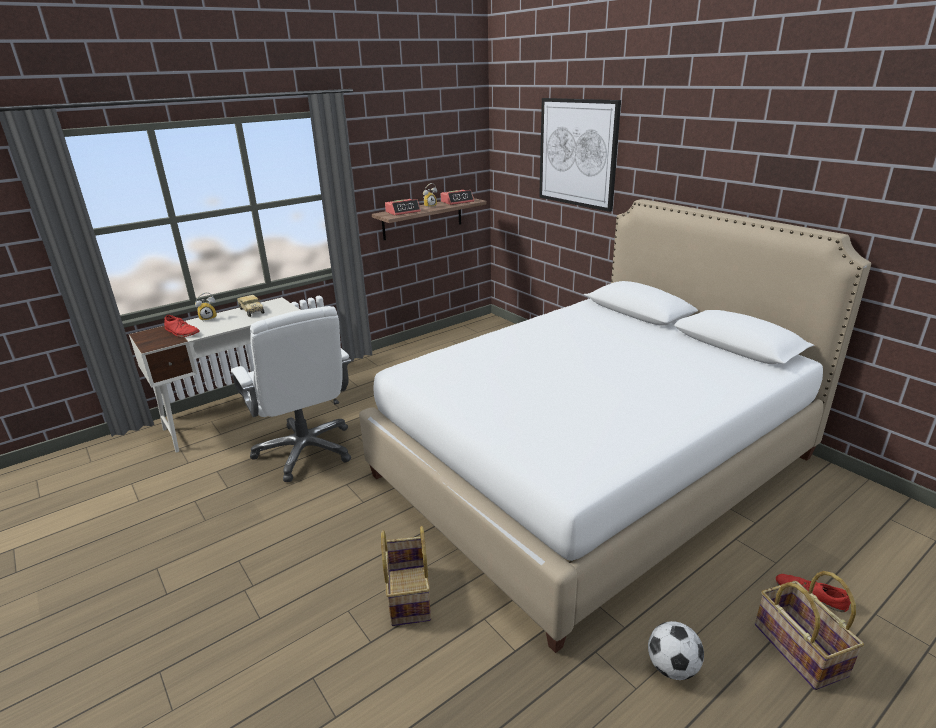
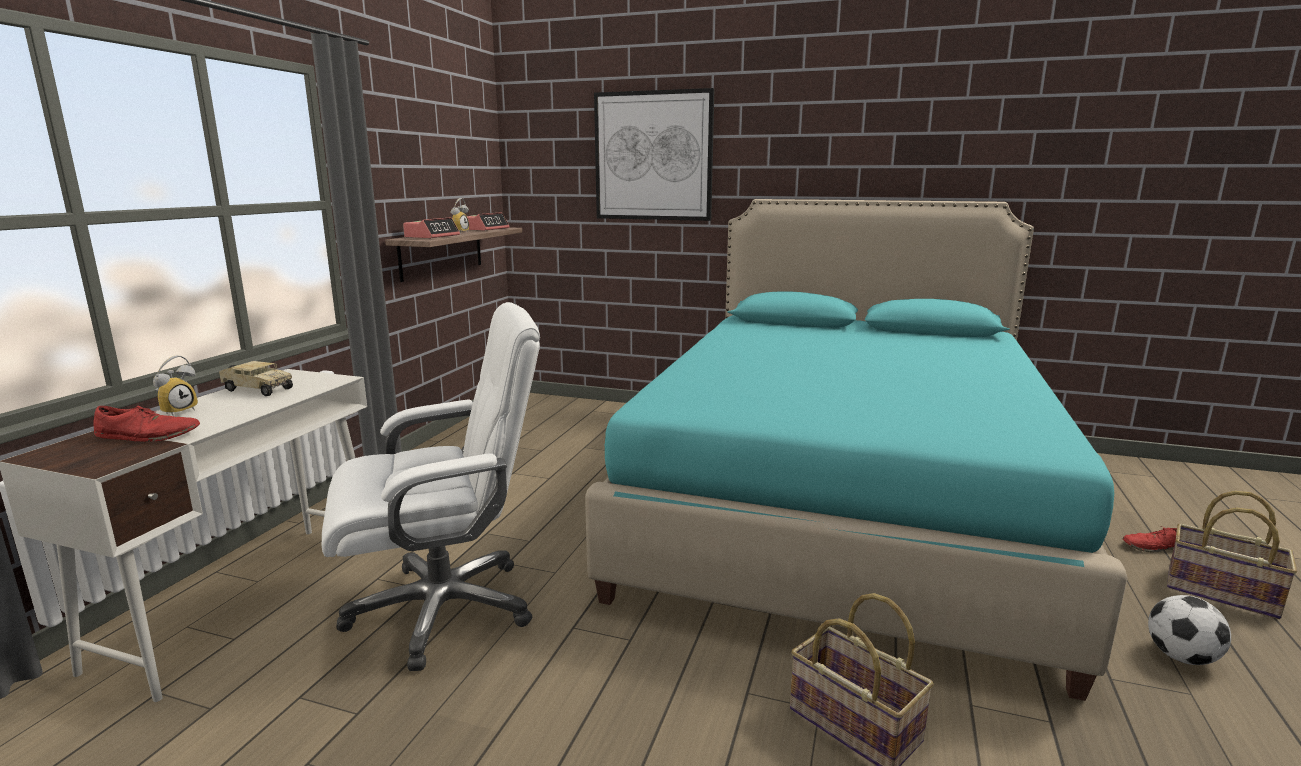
camera: 35 degrees left, 10 degrees down
(306, 451) = (445, 608): white office chair -> white office chair turned 45 degrees counterclockwise
(592, 466) = (840, 505): white bed -> turquoise bed

